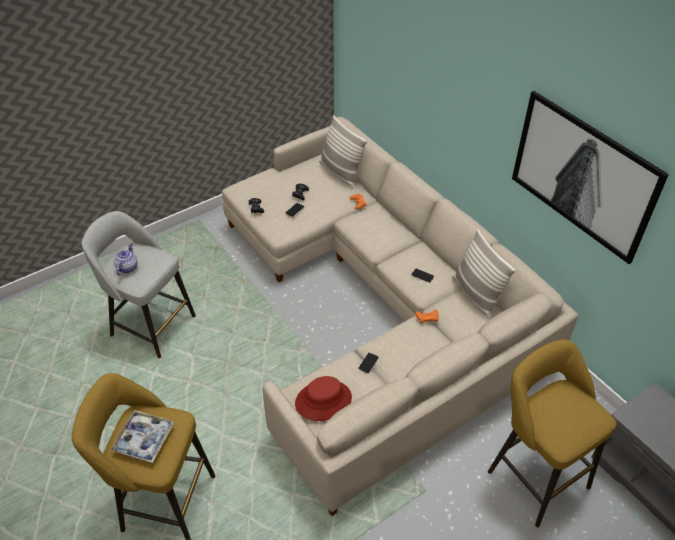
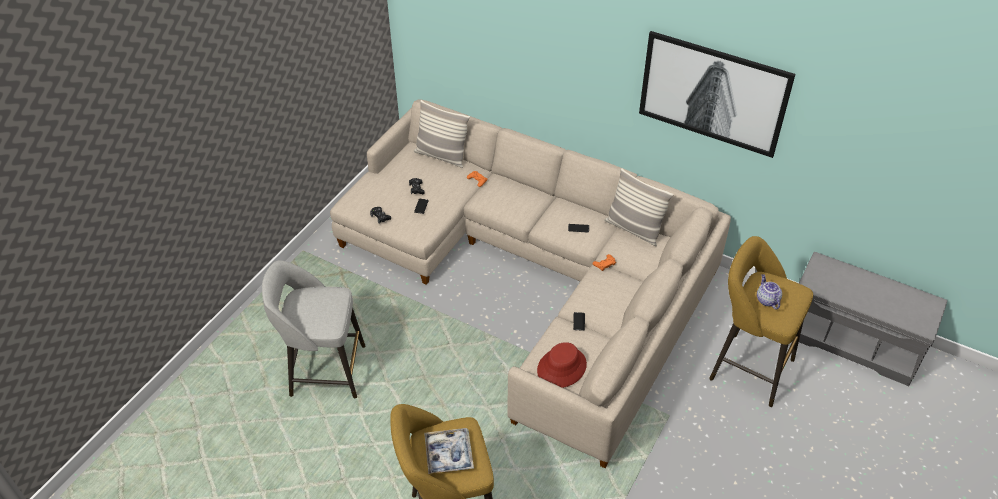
camera: 25 degrees left, 0 degrees up
(127, 267) = (308, 314): teapot -> teapot (766, 300)

